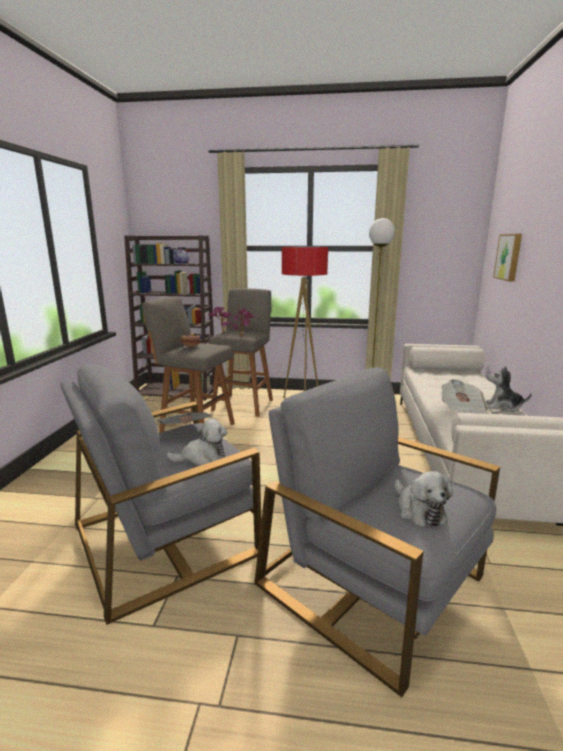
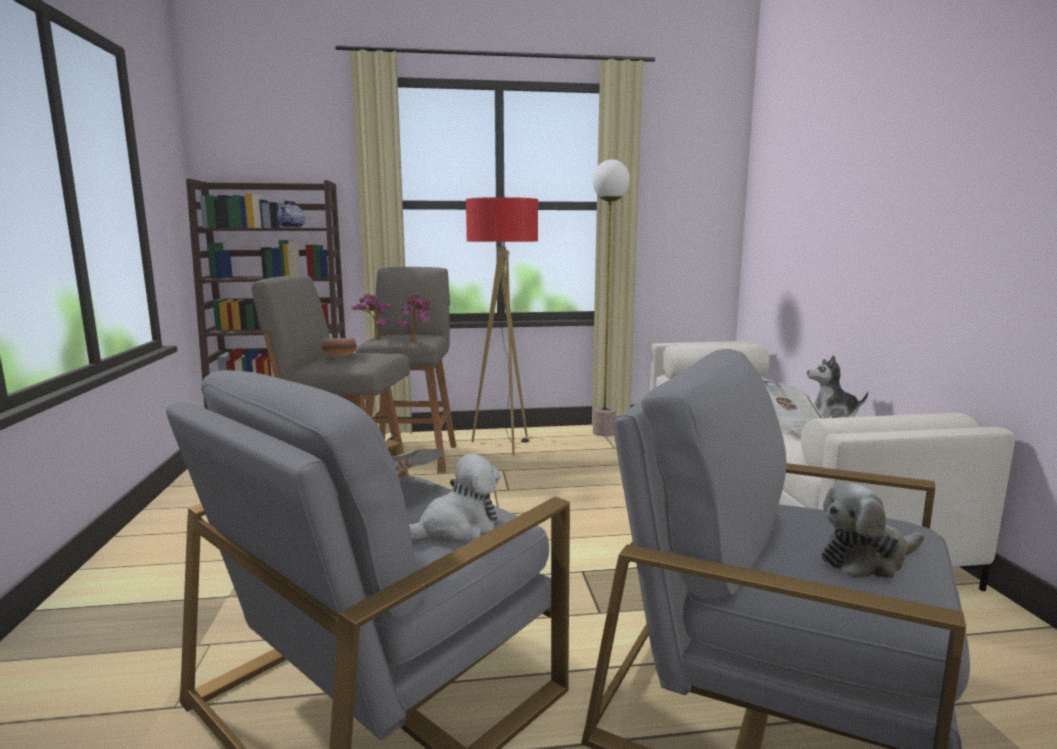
camera: 15 degrees left, 5 degrees down
(418, 510) = (866, 559): plush toy -> plush toy turned 105 degrees clockwise
(509, 257) = (795, 211): picture -> none

